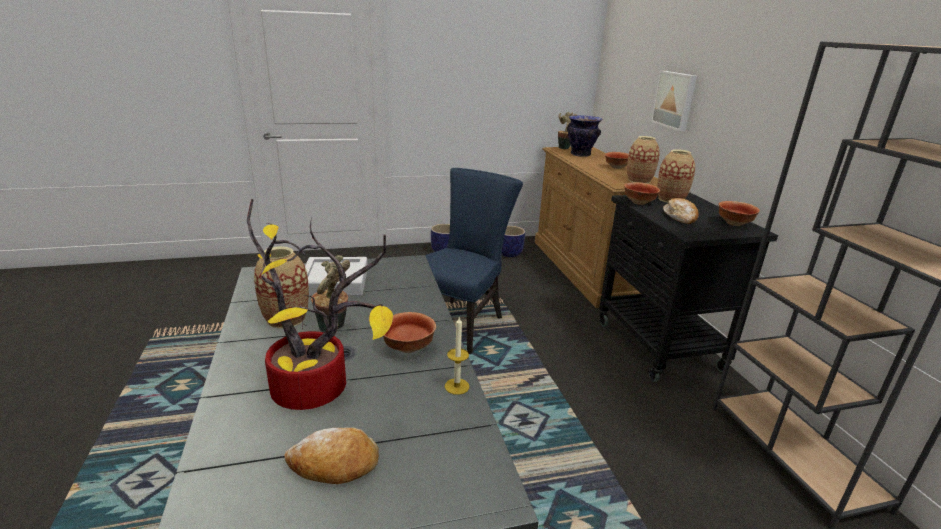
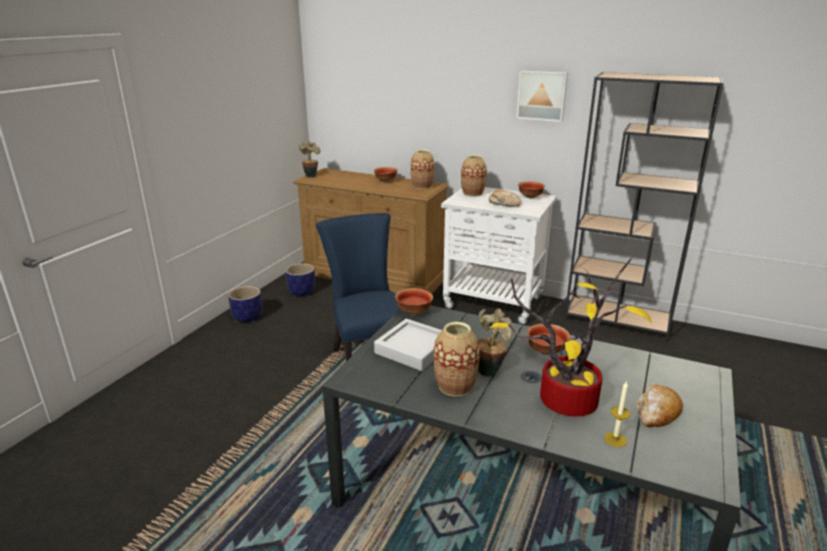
camera: 50 degrees left, 0 degrees up
(457, 386) = (605, 350): candle -> candle (615, 439)
(580, 154) = (337, 178): vase -> none
(639, 203) = (466, 202): bowl -> bowl (414, 311)
(658, 347) = (494, 304): black cart -> white cart
(675, 100) = (424, 117): picture -> picture (542, 95)

